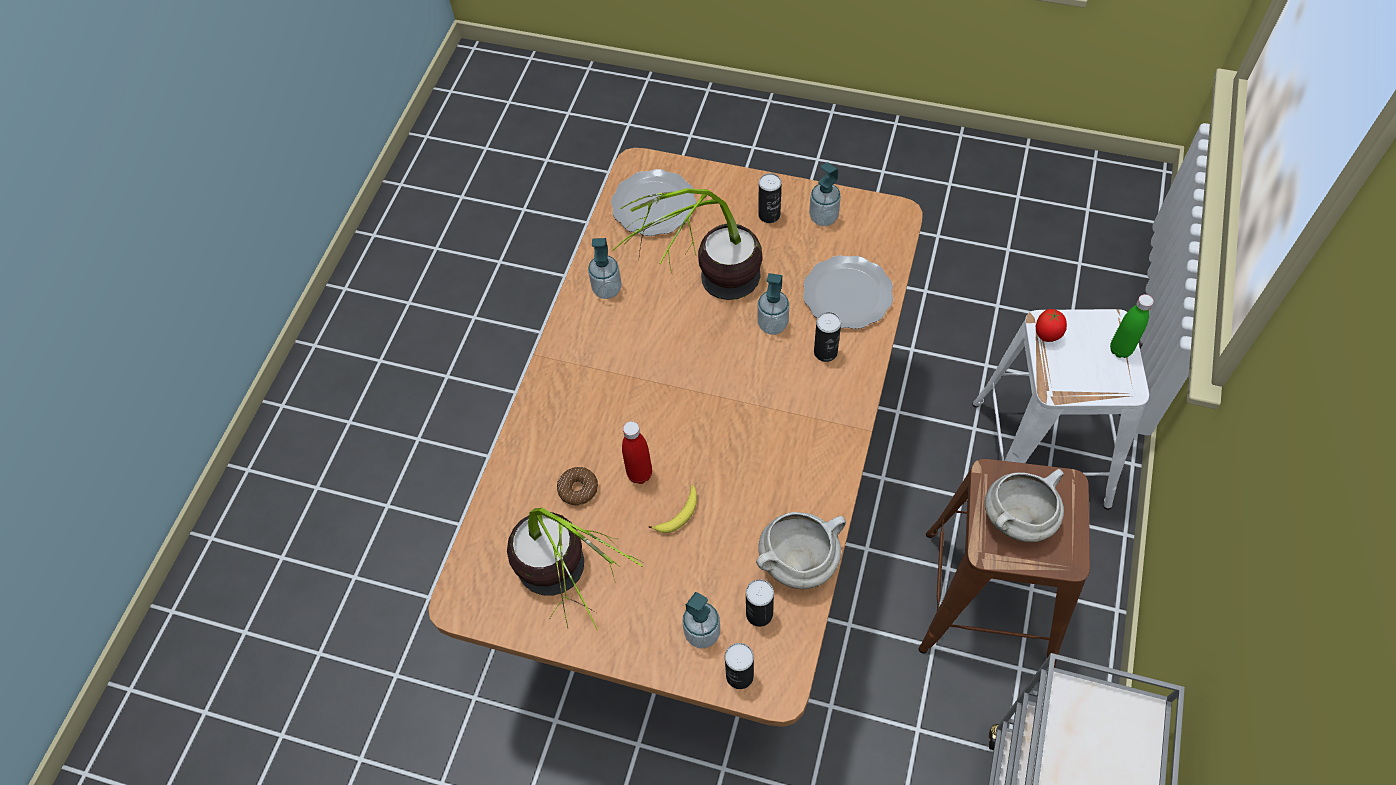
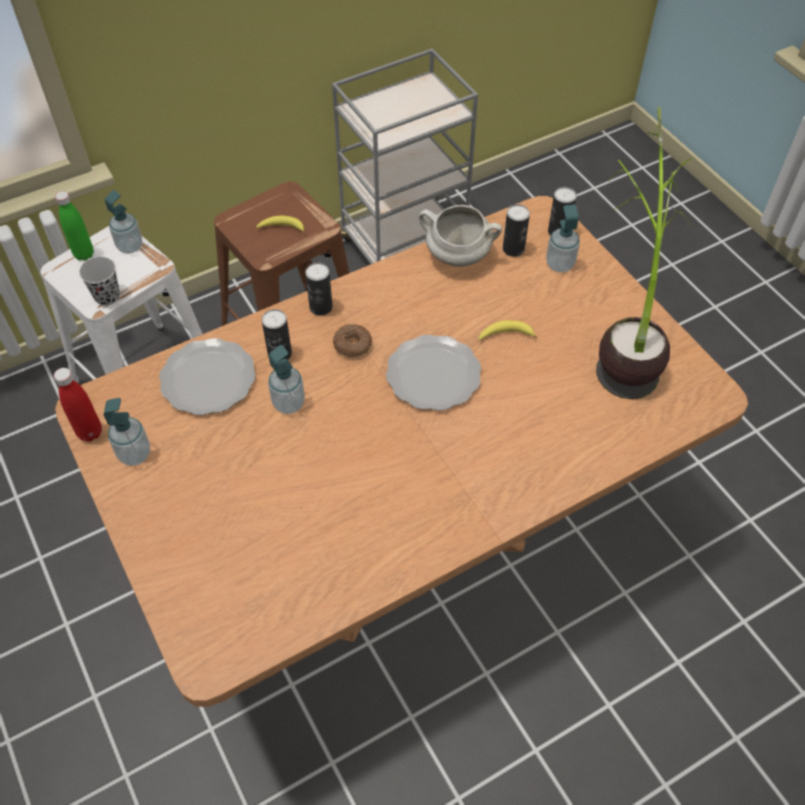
camera: 140 degrees left, 5 degrees down
(578, 489) = (562, 404): donut -> donut (352, 345)
(607, 289) = (379, 549): soap dispenser -> soap dispenser (130, 246)
(639, 474) = (506, 379): red bottle -> red bottle (90, 432)
(654, 204) = (244, 600): plate -> plate (432, 375)
(704, 297) = (311, 470): potted plant -> none
(769, 215) = (169, 496): can -> can (321, 307)
(1018, 517) = (282, 228): white cooking pot -> banana
(1047, 335) = (107, 296): tomato -> black cup

